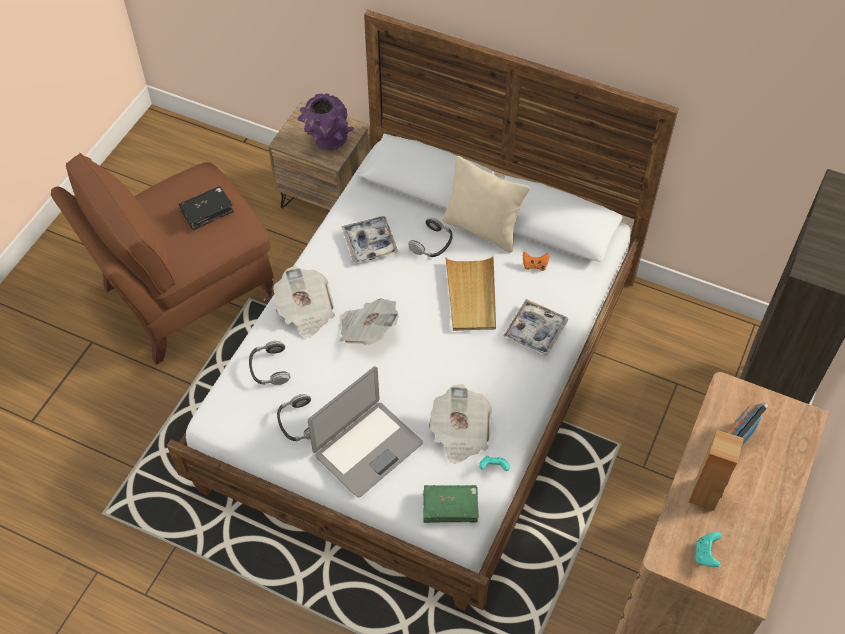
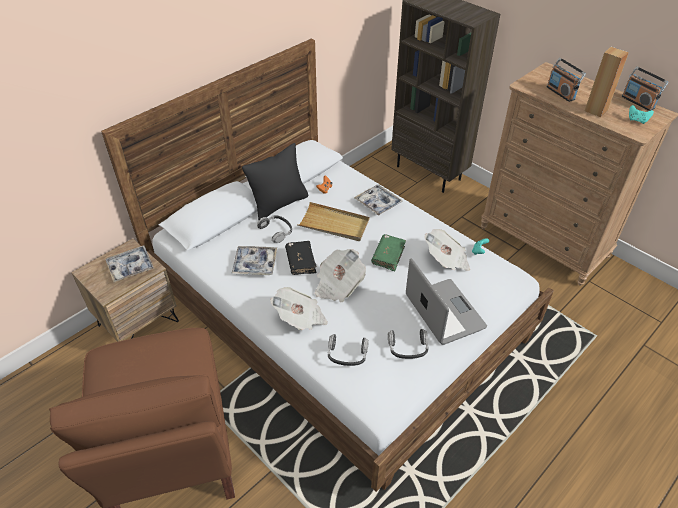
camera: 70 degrees left, 10 degrees down
(207, 211) = (156, 357): black book -> black book (301, 261)
(327, 142) = (131, 267): purple vase -> tray
(450, 506) = (504, 280): green book -> green book (388, 256)
(482, 229) = (279, 204): beige pillow -> black pillow
(767, 555) = (638, 102): none -> radio

